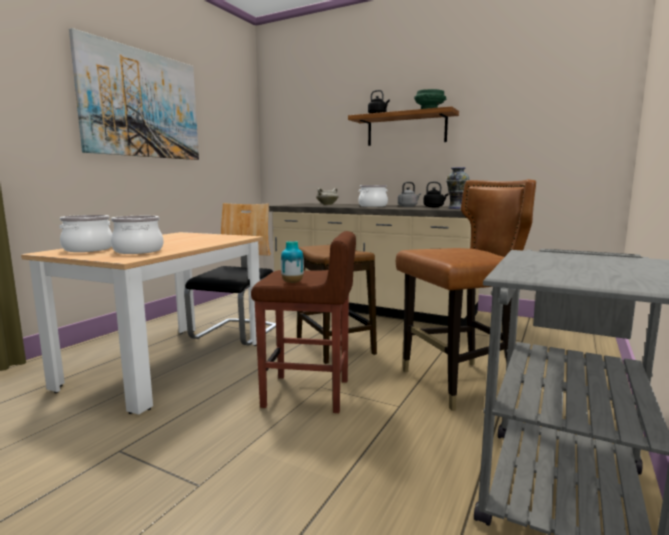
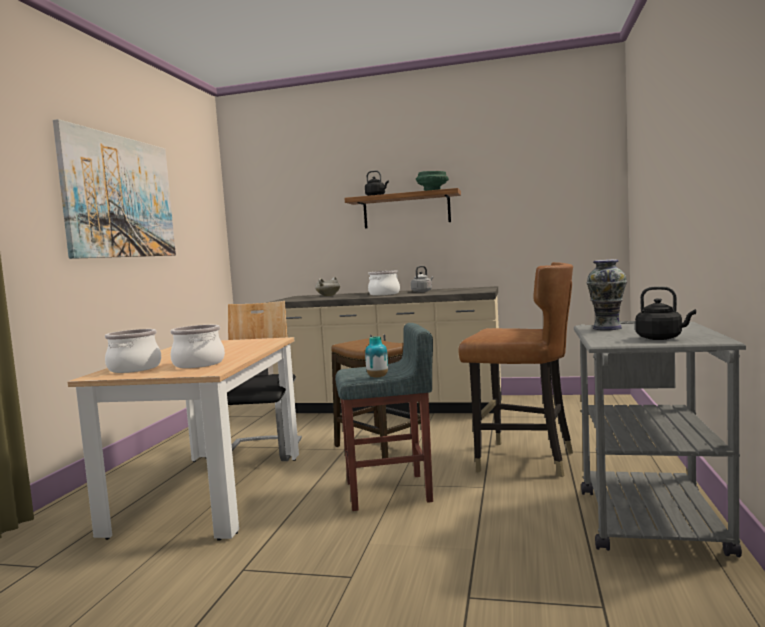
camera: 15 degrees left, 5 degrees down
(308, 393) = (390, 492): brown stool -> grey stool
(434, 207) = (450, 290): black kettle -> black kettle (661, 338)
(456, 208) = (476, 290): vase -> vase (606, 328)
(458, 383) = (523, 460): brown chair -> brown chair turned 60 degrees clockwise

